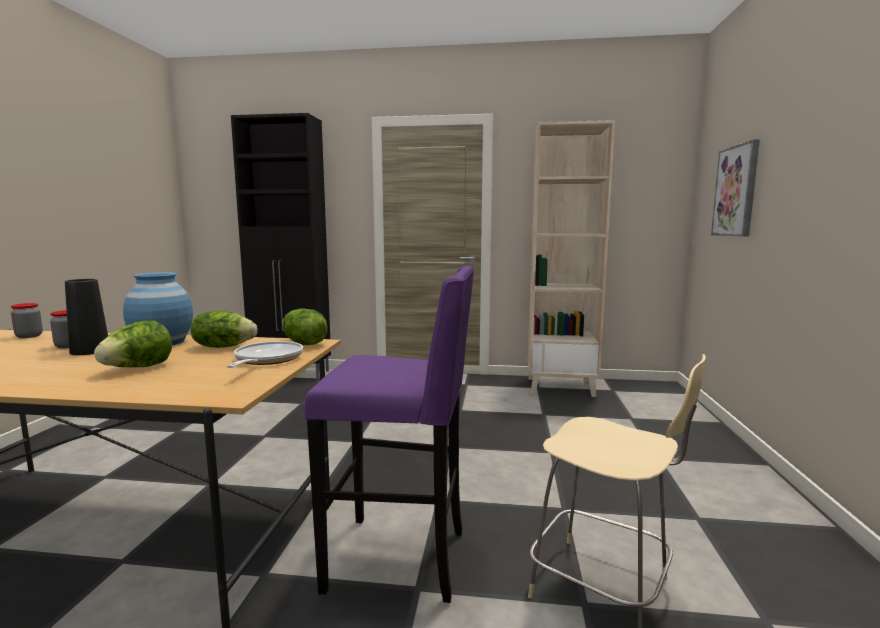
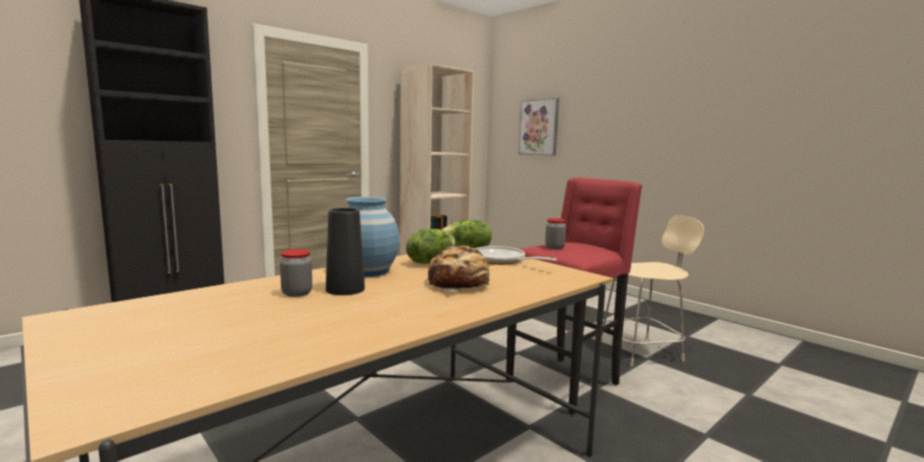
camera: 50 degrees left, 0 degrees up
(29, 336) = (173, 302): jar -> jar (554, 247)
(138, 368) = (459, 284): lettuce -> bread
(401, 559) = (565, 382): purple stool -> red stool

